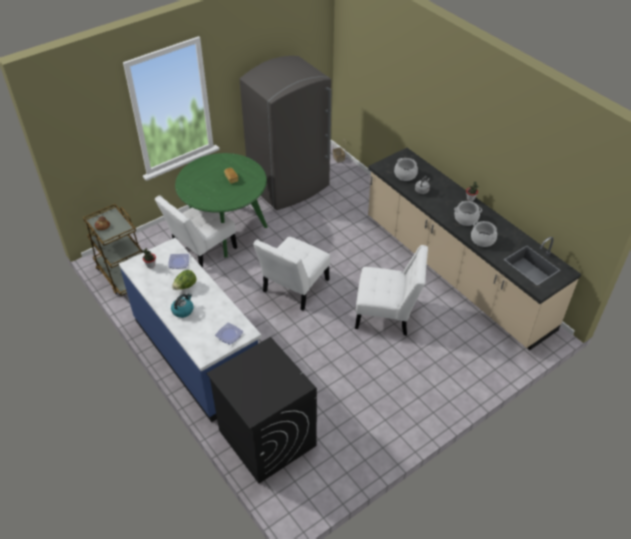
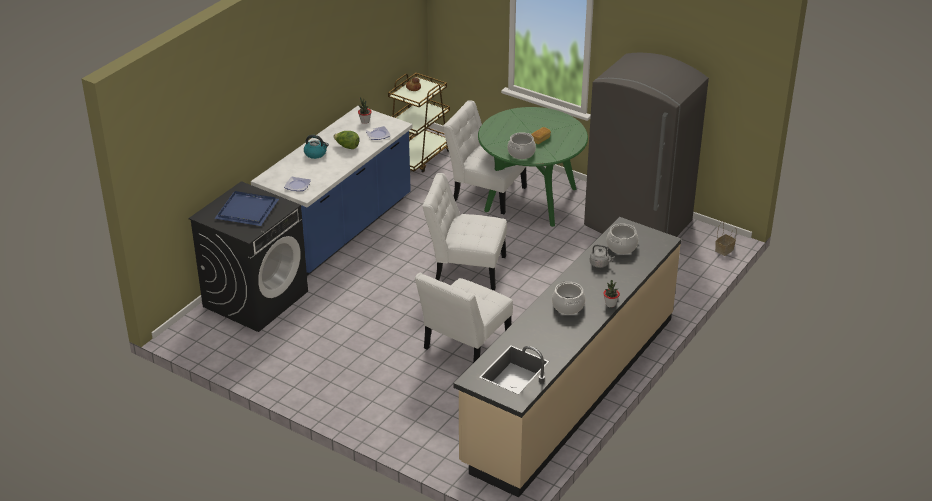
camera: 70 degrees right, 10 degrees down
(260, 377) = (248, 210): none -> blue tray
(387, 314) = (464, 345): white chair -> white chair turned 45 degrees clockwise
(482, 239) = (536, 324): cooking pot -> cooking pot (521, 153)

